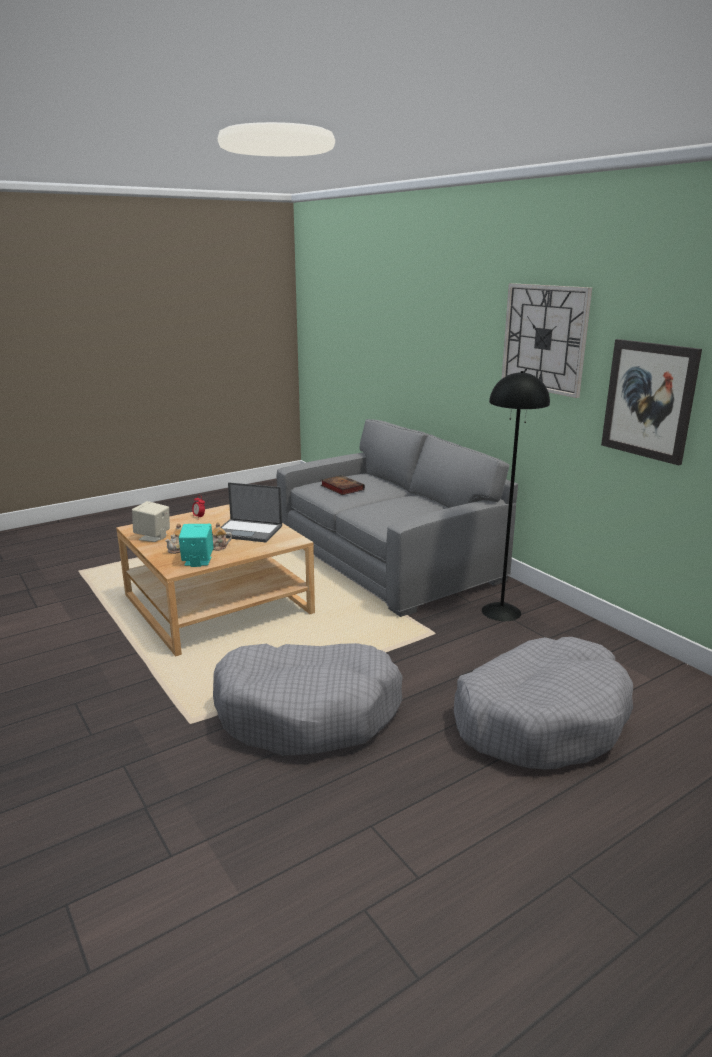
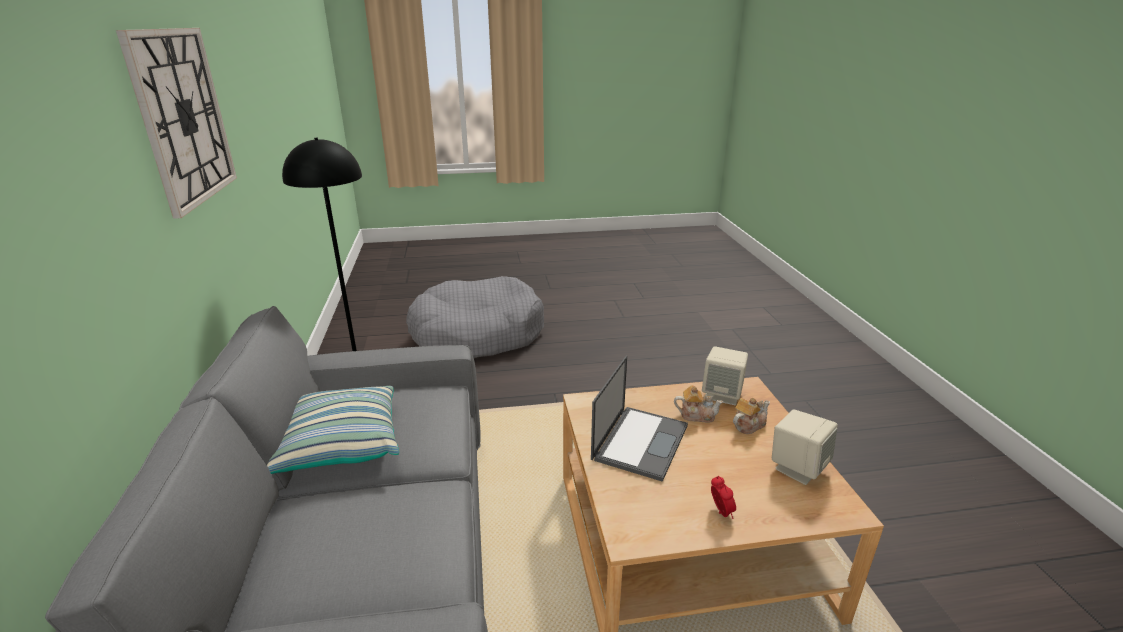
camera: 155 degrees left, 5 degrees up
(197, 561) = (722, 394): turquoise speaker -> beige speaker
(249, 531) = (640, 441): laptop -> laptop turned 75 degrees clockwise
(308, 712) = (628, 374): grey dog bed -> none
(341, 487) = (391, 534): book -> none
(408, 500) = (339, 445): none -> pillow
(649, 400) = (257, 146): picture -> none

